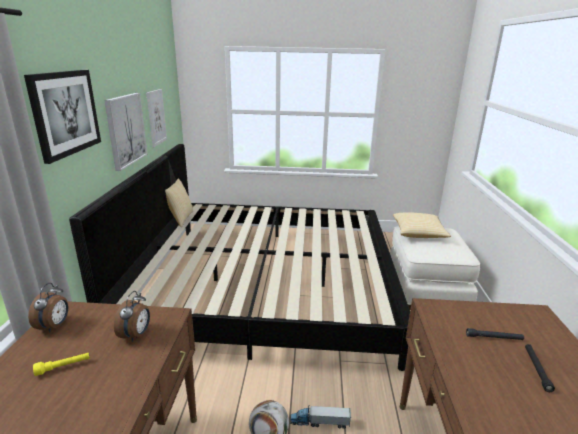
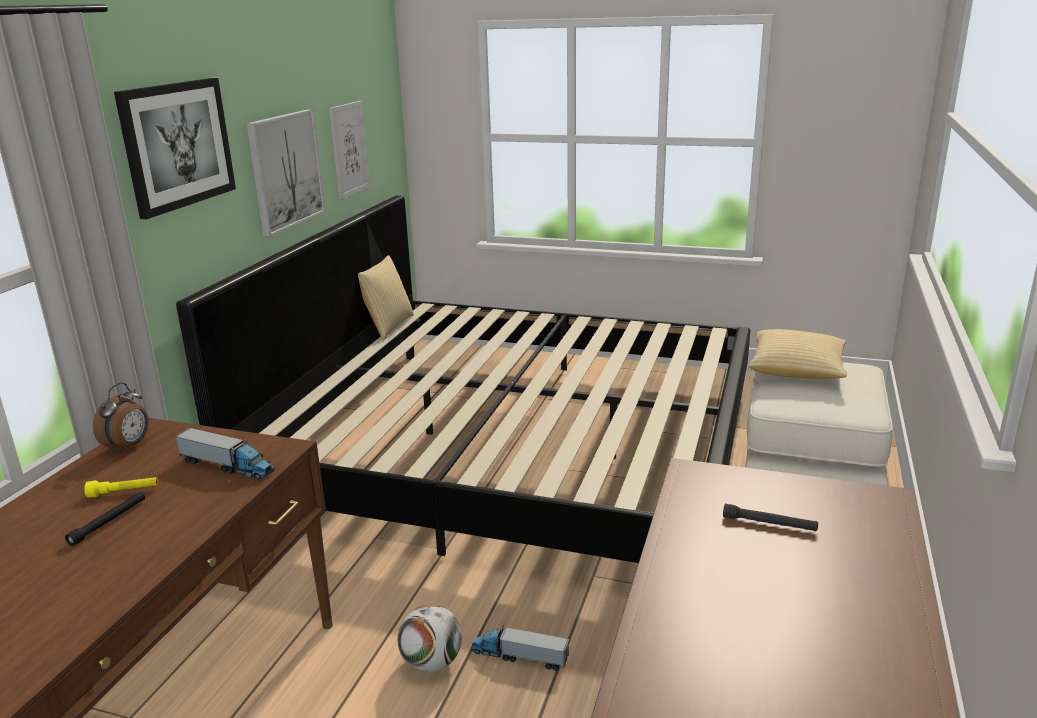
camera: 15 degrees right, 0 degrees up
(136, 335) = (227, 466): alarm clock -> toy truck
(536, 369) = (807, 571): black flashlight -> black flashlight (109, 522)

